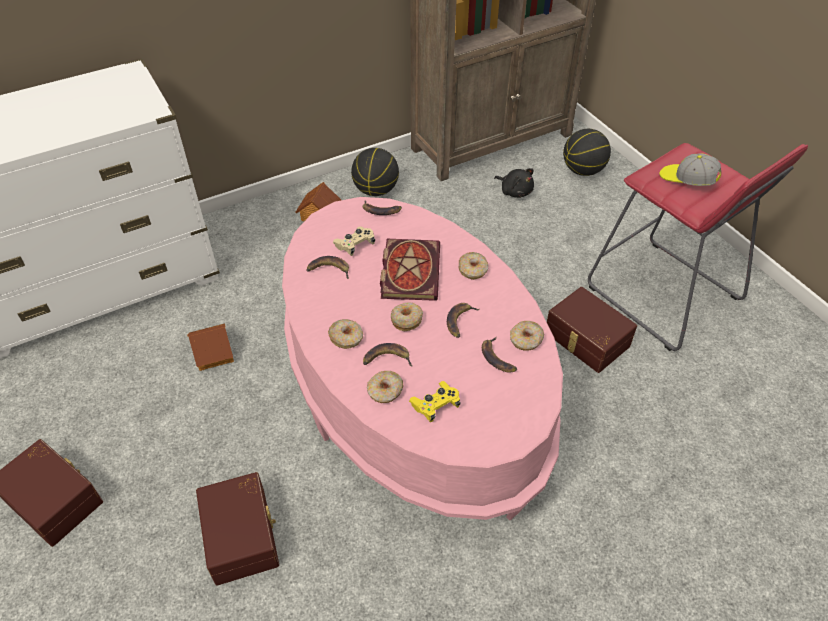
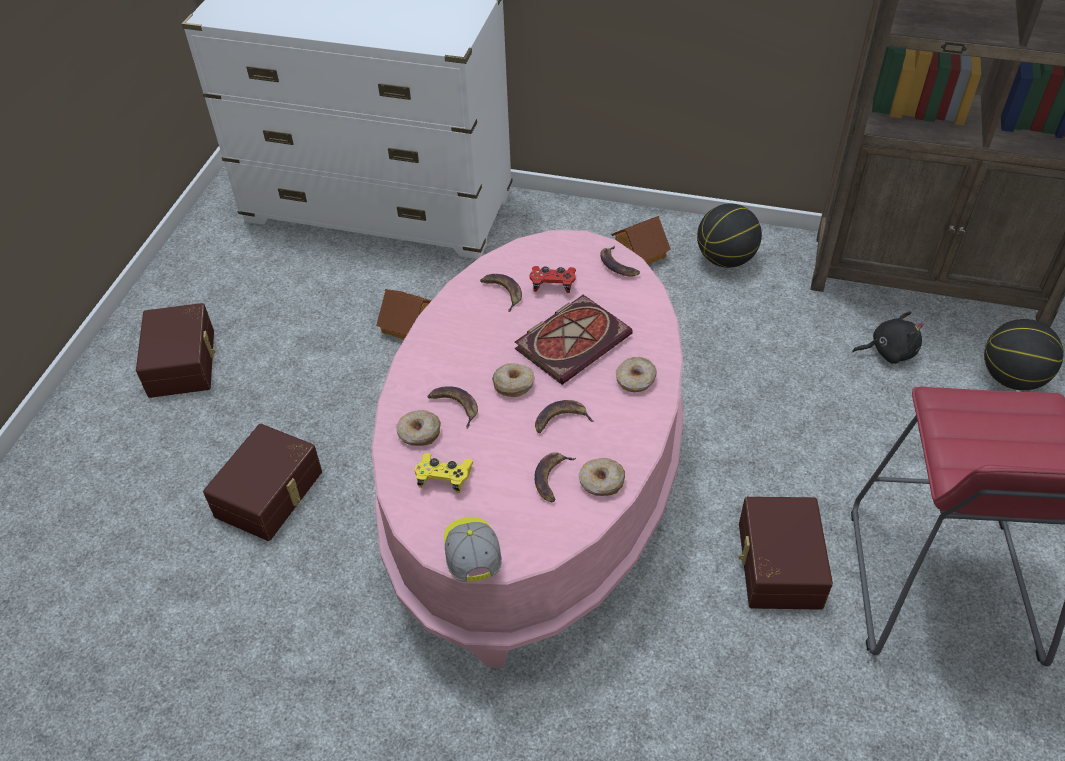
camera: 45 degrees right, 0 degrees up
(346, 338) = (444, 364): donut -> none
(355, 245) = (553, 284): beige game controller -> red game controller
(515, 191) = (889, 351): black plush toy -> black plush toy turned 90 degrees counterclockwise
(687, 180) = (991, 436): cap -> cap (472, 554)

